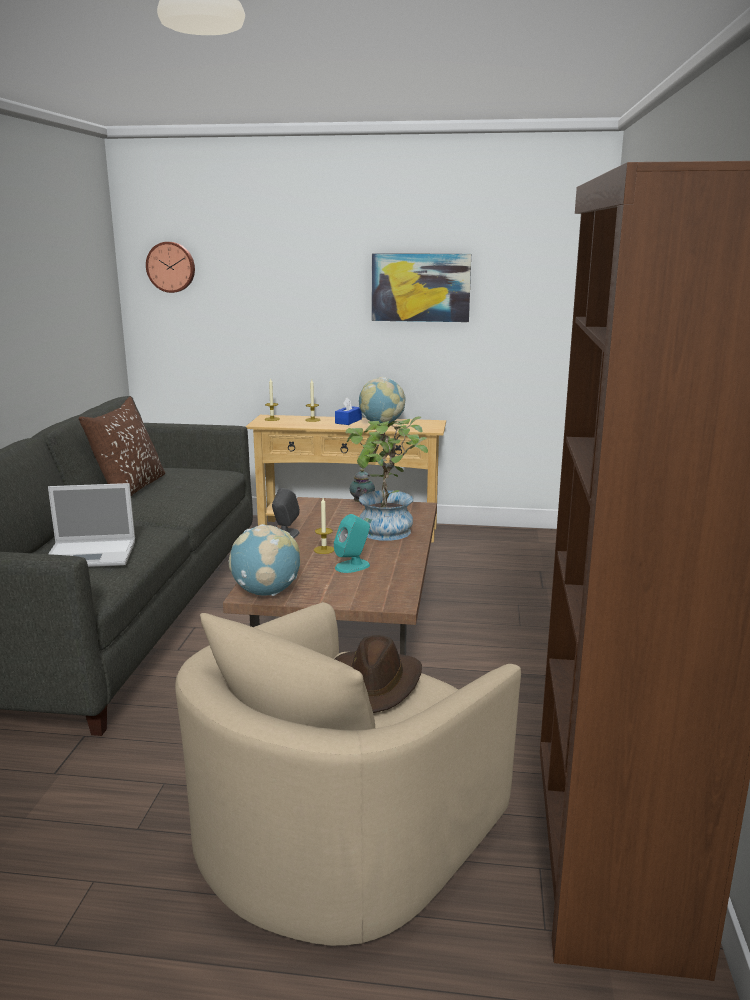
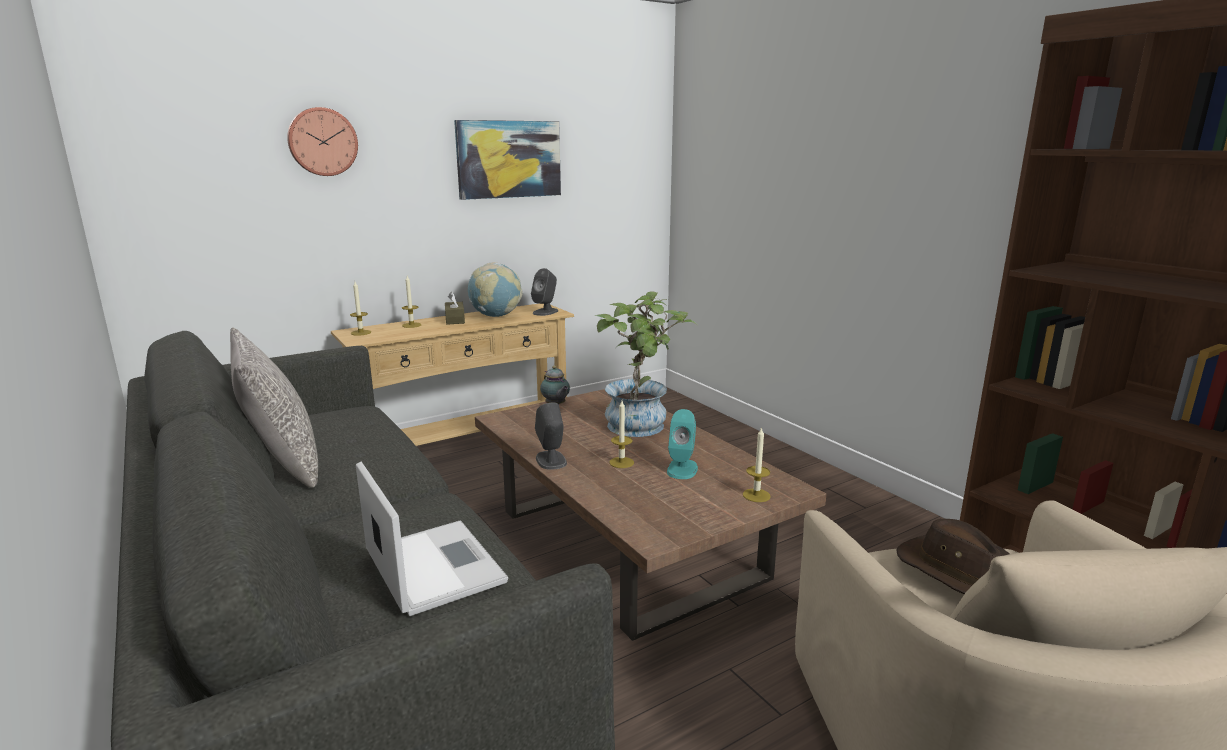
camera: 40 degrees left, 0 degrees up
(92, 554) = (433, 566): laptop -> laptop turned 75 degrees counterclockwise
(130, 489) = (282, 463): brown pillow -> grey pillow
(171, 267) = (169, 137): wall clock -> wall clock (322, 142)
(266, 592) = (666, 529): globe -> none
(348, 421) = (455, 320): blue tissue box -> brown tissue box
(363, 597) = (756, 495): none -> candle
(425, 427) = (545, 312): none -> grey speaker

